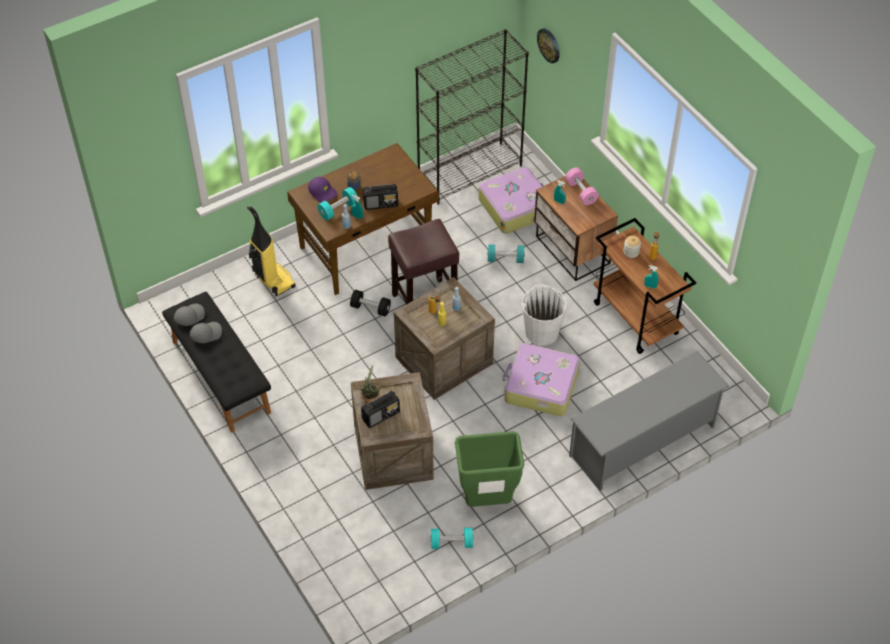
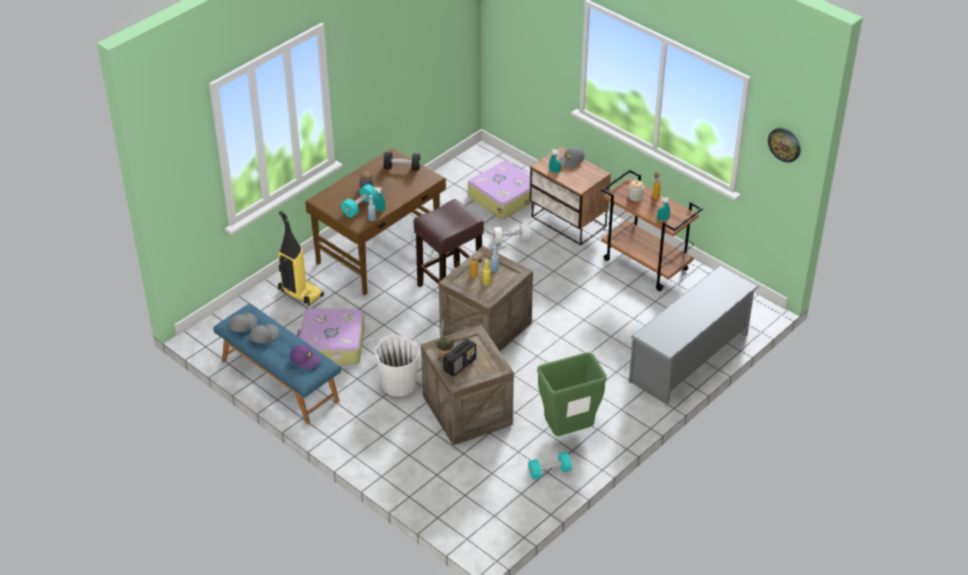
camera: 15 degrees left, 10 degrees down
(220, 376) = (279, 381): black bench -> blue bench
(323, 192) = (339, 196): purple cap -> purple cap (306, 360)
(370, 308) = (401, 300): black dumbbell -> black dumbbell (402, 168)
(381, 204) = (397, 196): radio -> none
(470, 172) = (452, 177): black bookcase -> none
(505, 259) = (511, 239): turquoise dumbbell -> white dumbbell
(540, 386) = (581, 333): suitcase -> suitcase (331, 345)
(541, 331) = (565, 289): white bucket -> white bucket (398, 383)
(549, 45) = (515, 36): wall clock -> wall clock (784, 144)
(581, 192) = (571, 161): pink dumbbell -> grey cap

